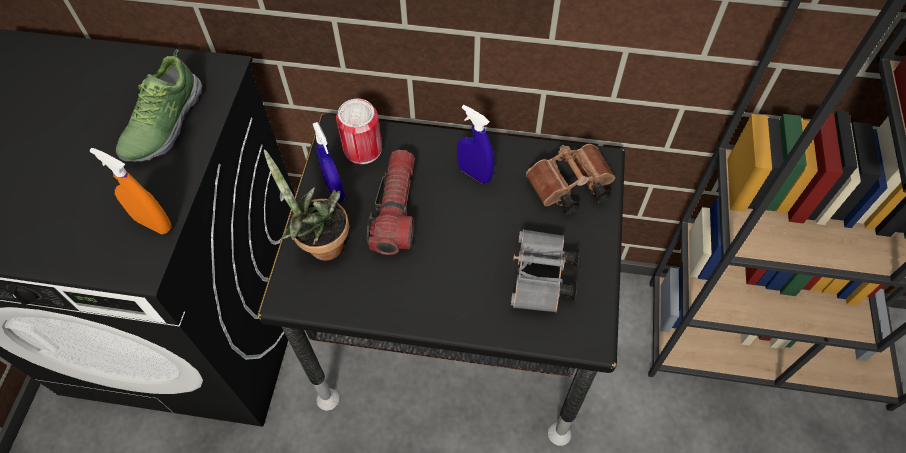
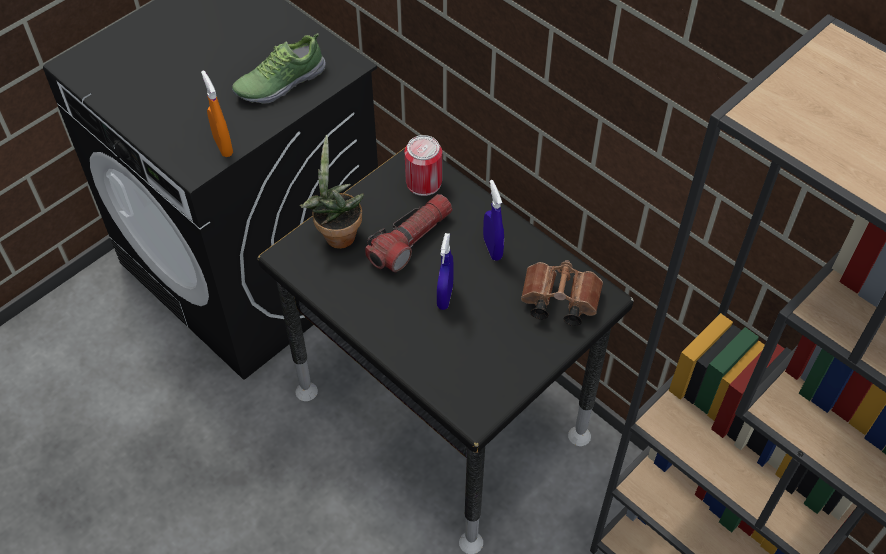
camera: 35 degrees right, 5 degrees down
(334, 189) = (378, 200): blue spray bottle -> blue spray bottle (445, 297)
(541, 280) = (474, 353): grey binoculars -> none

